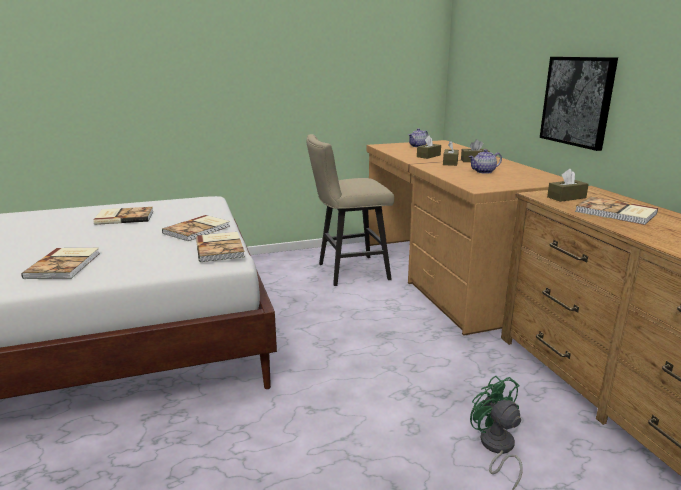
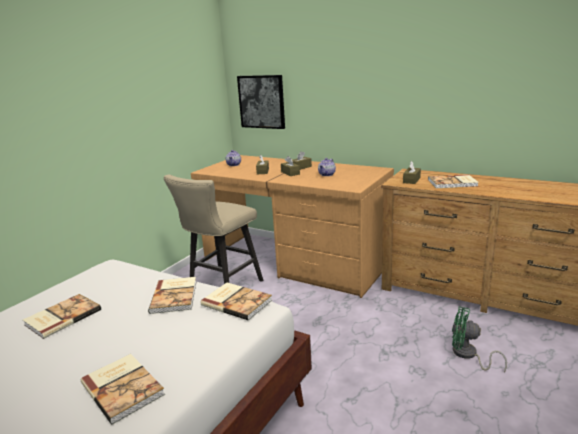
camera: 40 degrees left, 0 degrees up
(577, 101) = (376, 114): picture -> picture (262, 101)

